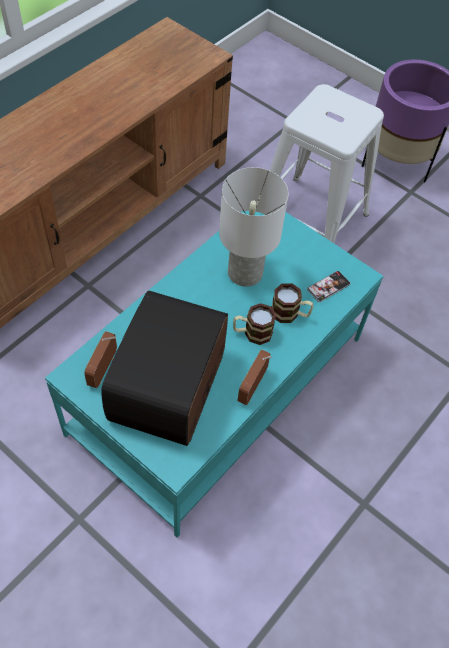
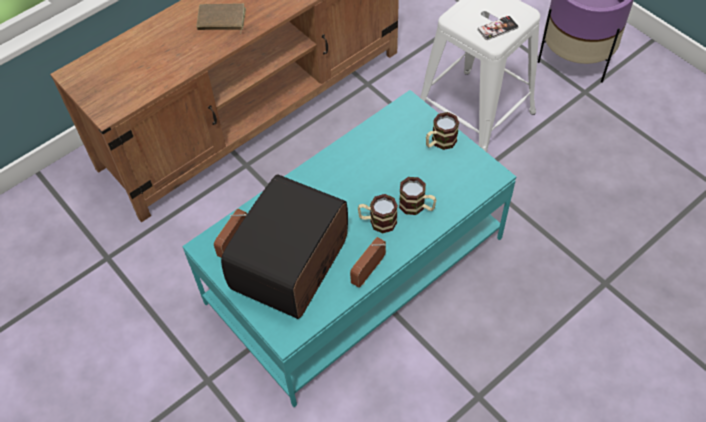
camera: 15 degrees right, 0 degrees up
(57, 132) = (221, 21): none -> brown book
(244, 273) = (380, 164): white table lamp -> none
(301, 246) = (440, 142): none -> mug
(328, 287) = (459, 183): phone -> phone (497, 28)

